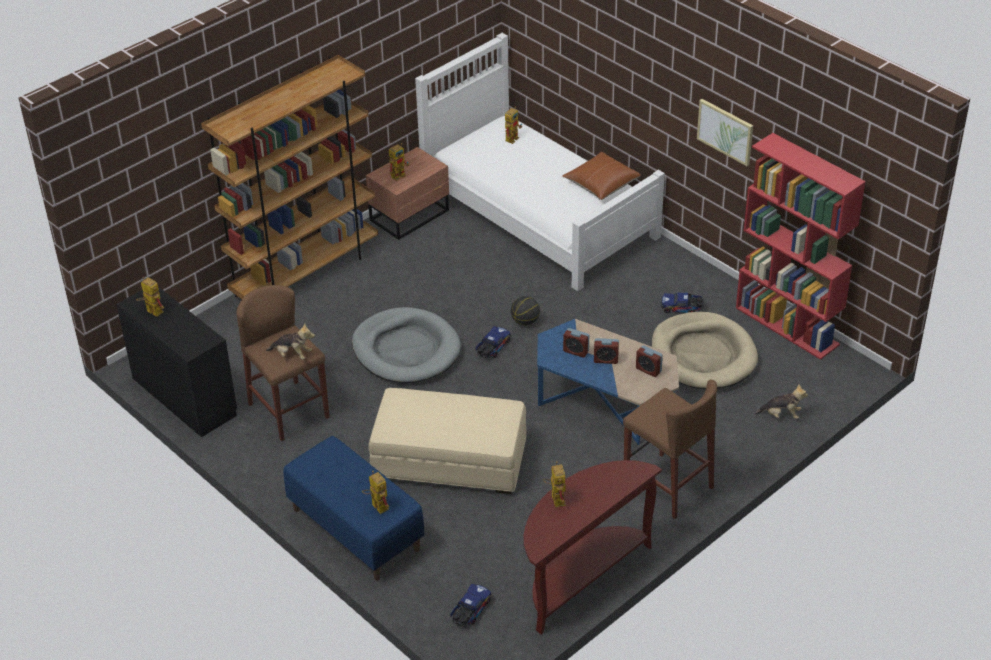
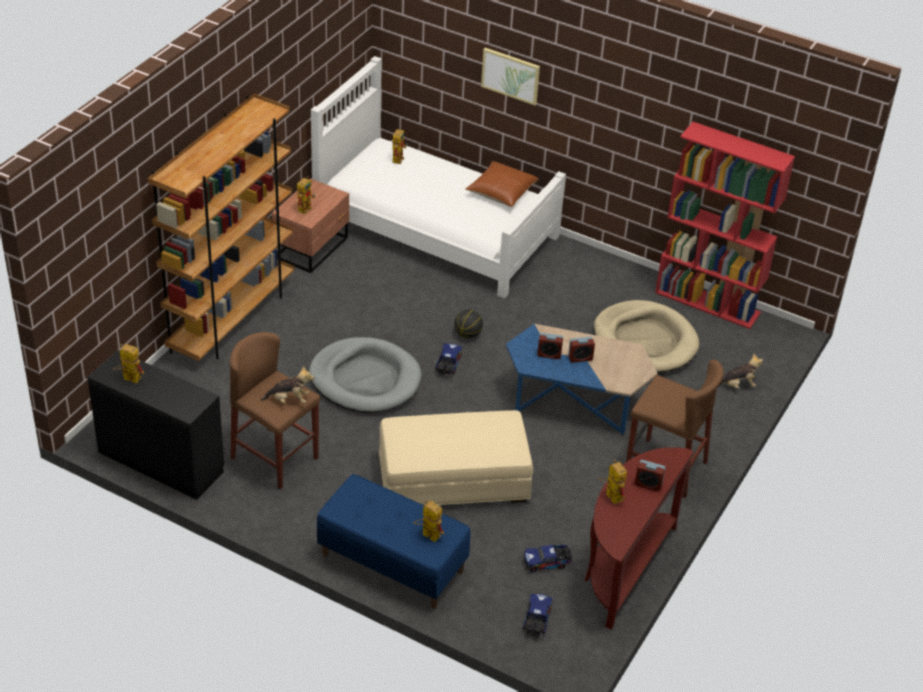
camera: 20 degrees left, 0 degrees up
(648, 370) = (623, 361): alarm clock -> alarm clock (648, 484)
(682, 308) = (607, 300): toy truck -> toy truck (548, 562)
(725, 131) = (637, 126): picture -> picture (510, 75)

